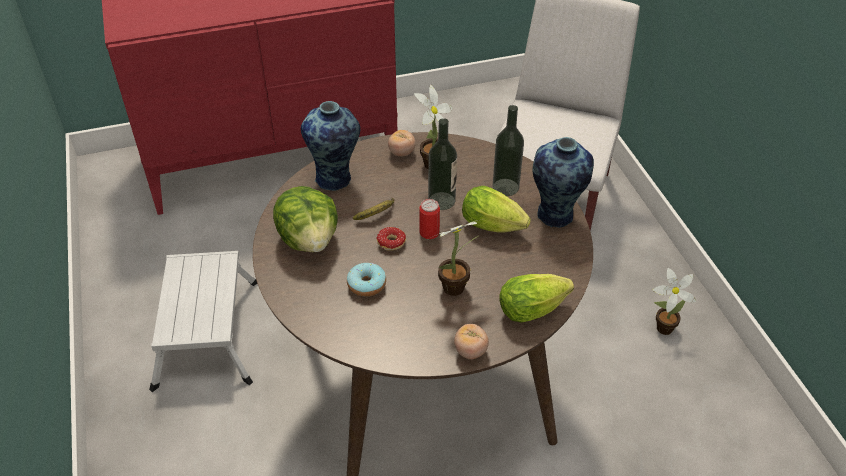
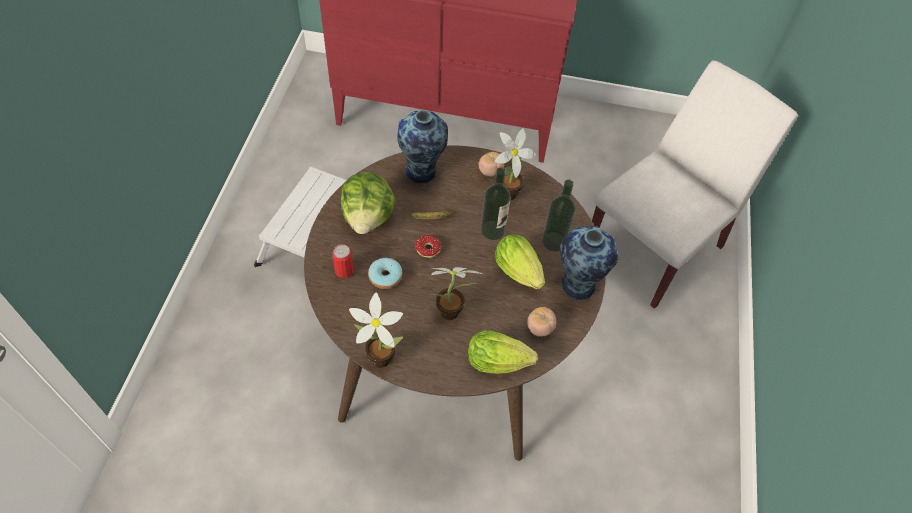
camera: 25 degrees right, 10 degrees up
(429, 232) = (463, 254): can -> can (344, 271)
(470, 351) = (425, 372): tomato -> tomato (540, 328)
(661, 328) = (674, 409): potted plant -> potted plant (378, 356)

